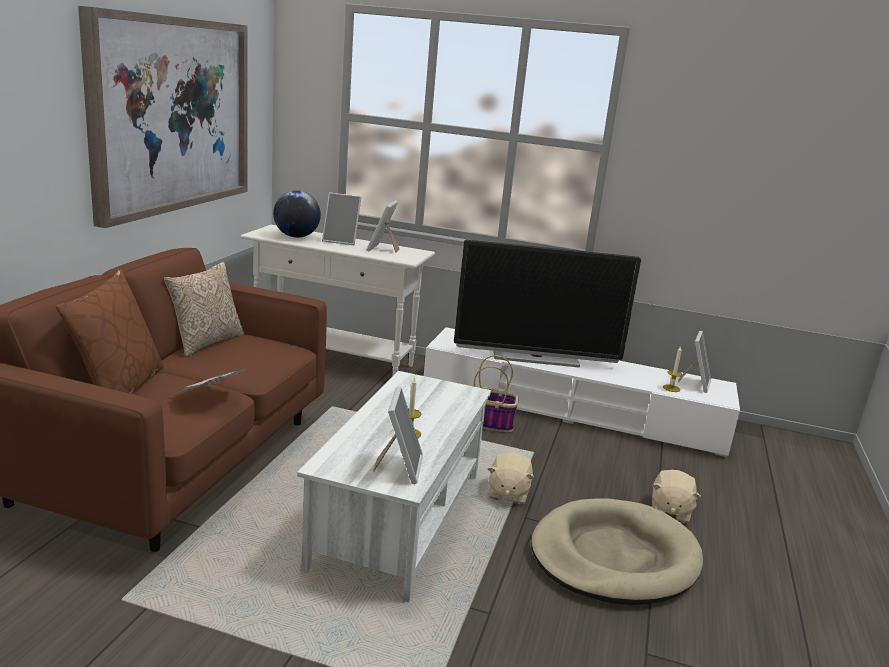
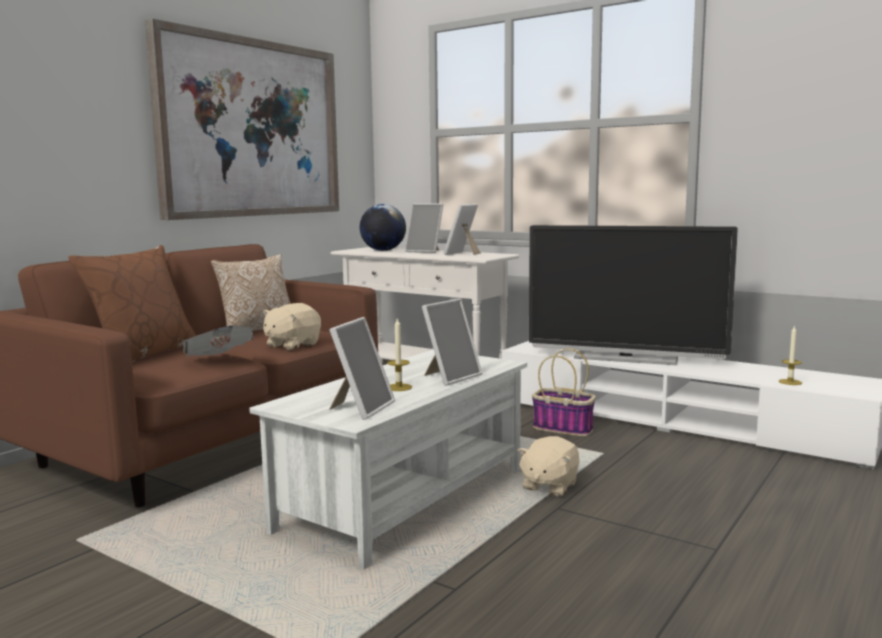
camera: 20 degrees right, 10 degrees down
(613, 557) = (654, 552): beige dog bed -> none
(670, 511) = (760, 514): beige plush toy -> beige plush toy (292, 345)
(695, 383) = (827, 379): picture frame -> picture frame (450, 377)

